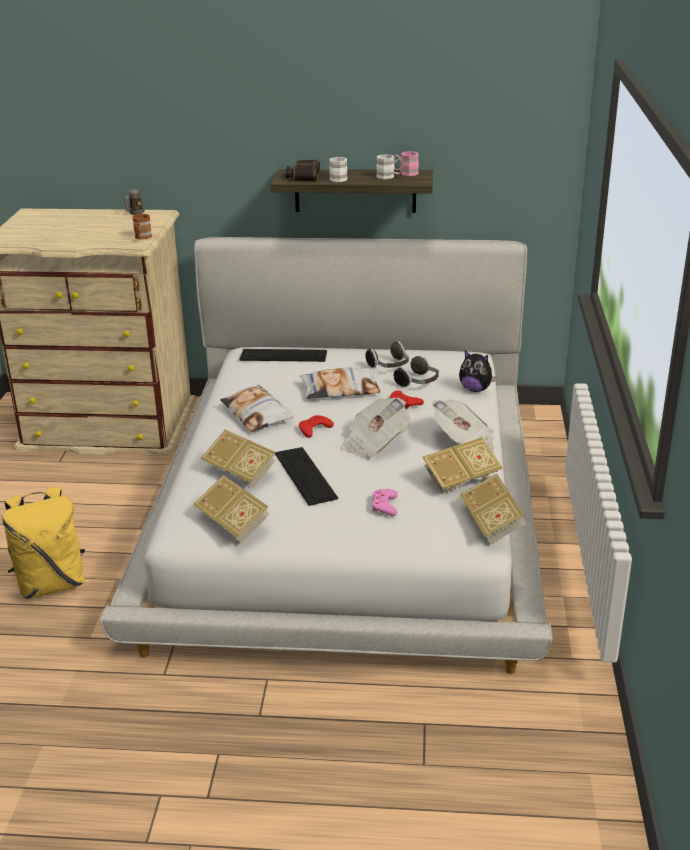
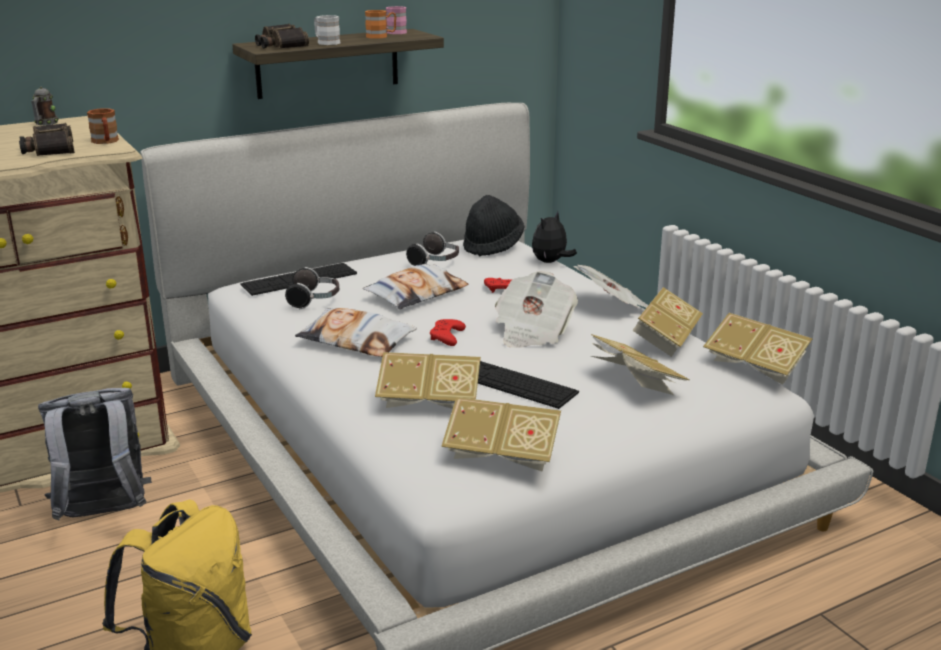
camera: 35 degrees left, 5 degrees down
(91, 483) = (104, 516): none -> grey backpack
(105, 237) = (49, 149): none -> binoculars
(384, 505) = (634, 383): pink game controller -> book
(389, 176) = (381, 36): white mug -> orange mug
(418, 382) = (489, 269): headphones -> headphones (314, 300)
(450, 363) = (492, 246): none -> black hat
(475, 389) = (551, 262): plush toy -> plush toy turned 135 degrees clockwise

